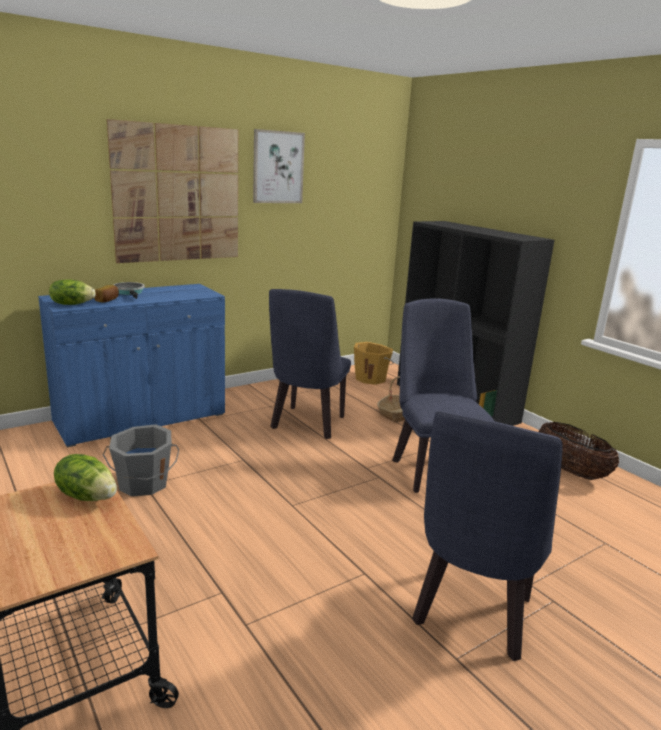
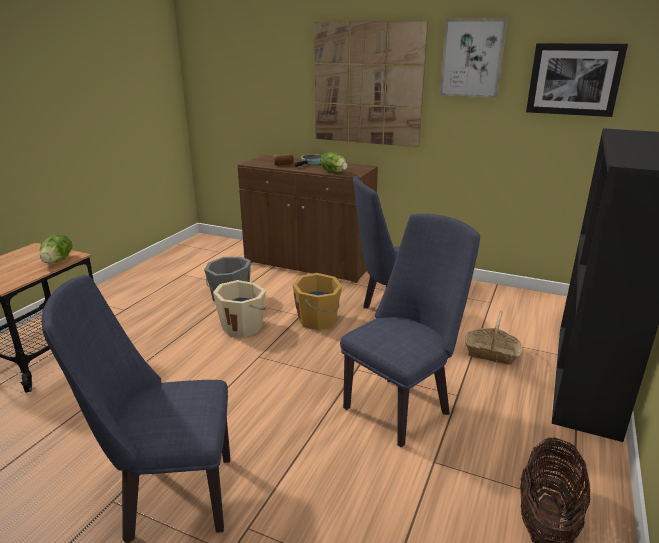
camera: 60 degrees right, 5 degrees up
(72, 304) = (259, 162): lettuce -> lettuce (334, 172)
(141, 419) = (308, 264): blue cabinet -> brown cabinet
(221, 496) = (243, 327): none -> beige bucket
(350, 185) = (574, 79): none -> picture
(371, 378) = (545, 313): orange bucket -> orange bucket (318, 320)

